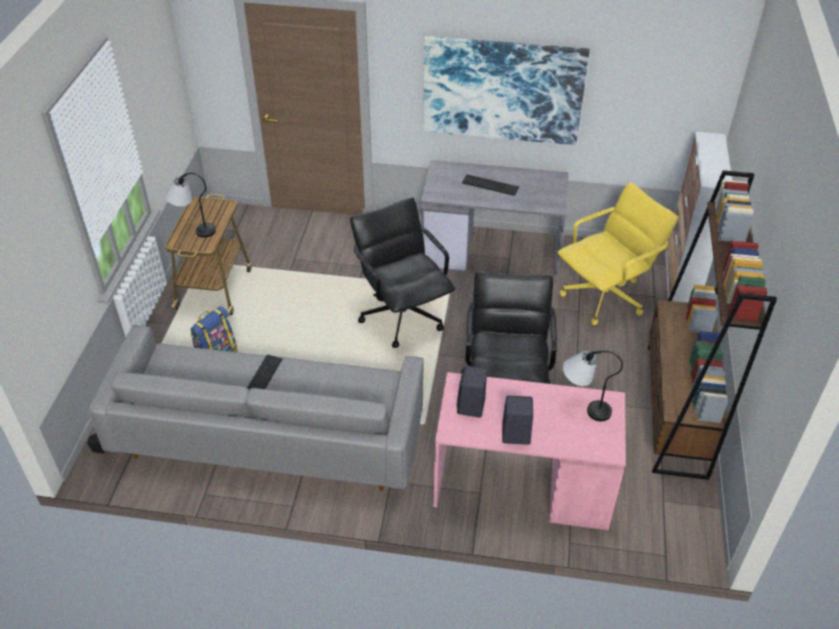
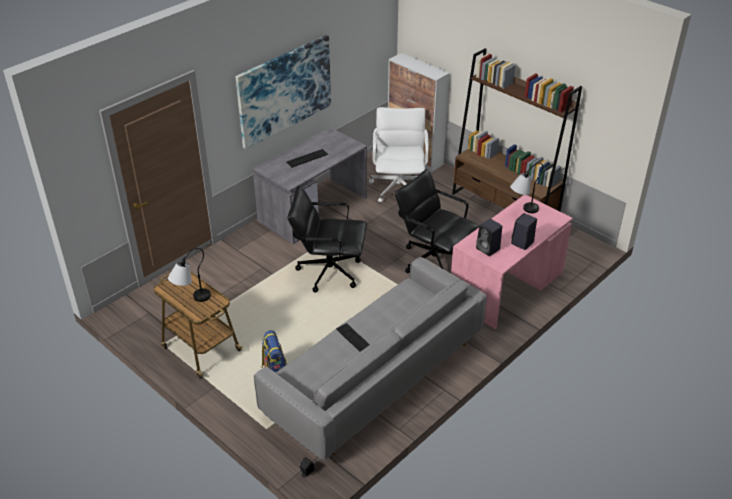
camera: 55 degrees left, 5 degrees down
(605, 297) = (398, 188): yellow office chair -> white office chair

